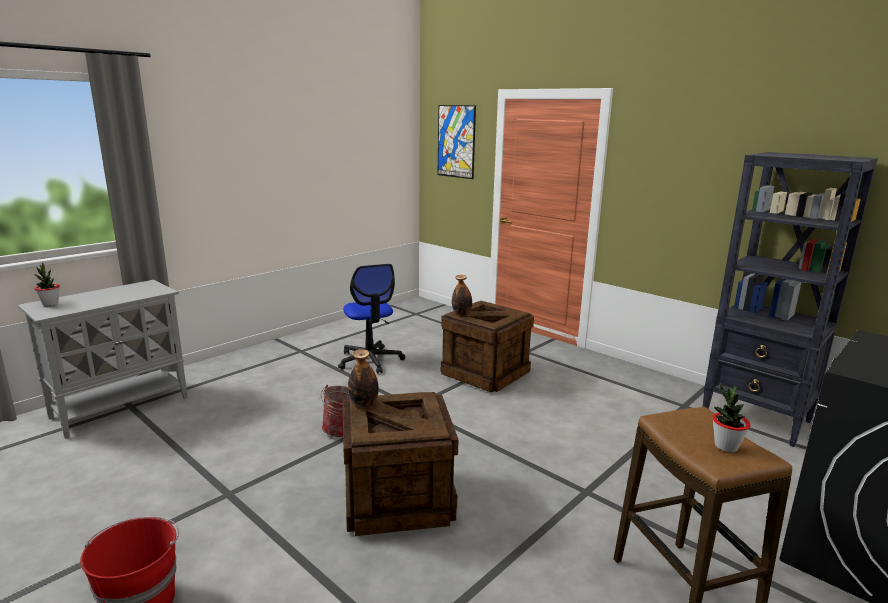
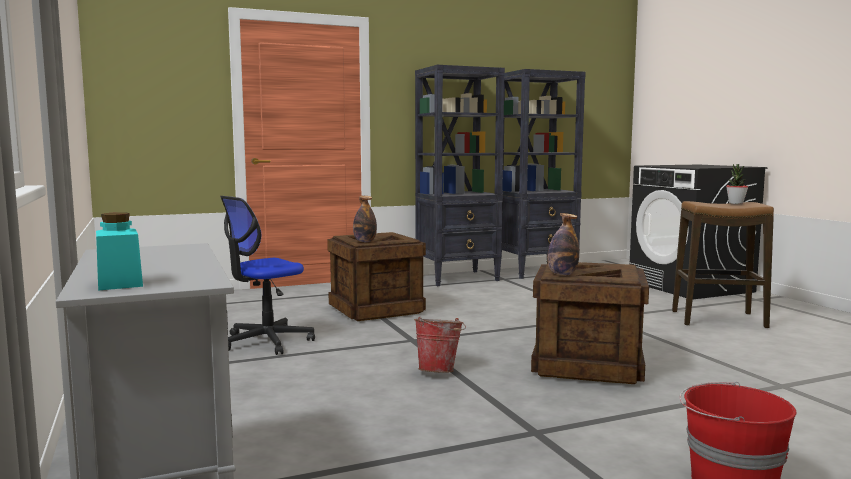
camera: 65 degrees left, 10 degrees down
(50, 304) = (120, 283): potted plant -> turquoise jar
(370, 360) = (266, 342): office chair -> office chair turned 135 degrees clockwise
(456, 141) = (161, 69): picture -> none
(647, 383) = (458, 278): none -> black bookcase

